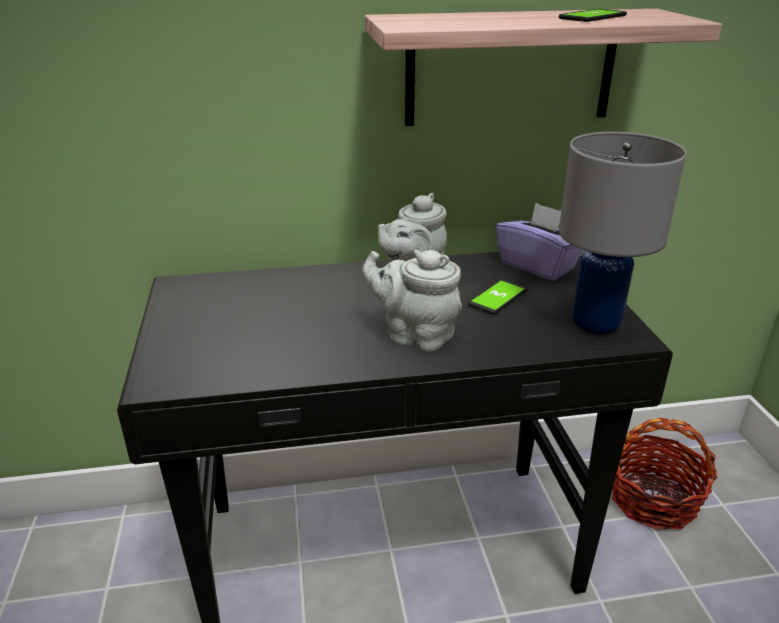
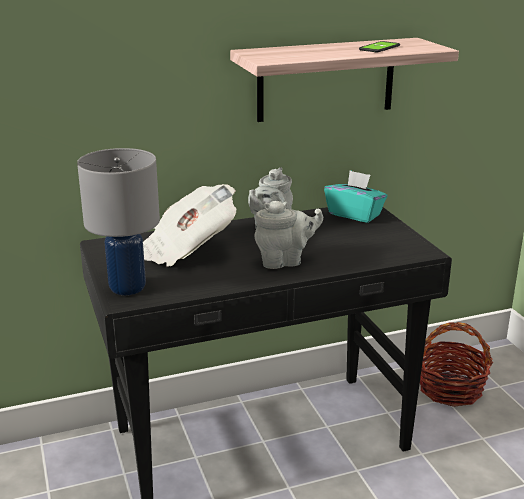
camera: 10 degrees left, 5 degrees down
(282, 304) = (185, 250): none -> newspaper
(415, 335) = (285, 261): grey teapot -> grey teapot turned 150 degrees clockwise
(497, 298) = (333, 236): phone -> none
(537, 266) = (354, 214): purple tissue box -> turquoise tissue box
(598, 324) = (402, 246): grey table lamp -> grey table lamp (129, 288)

